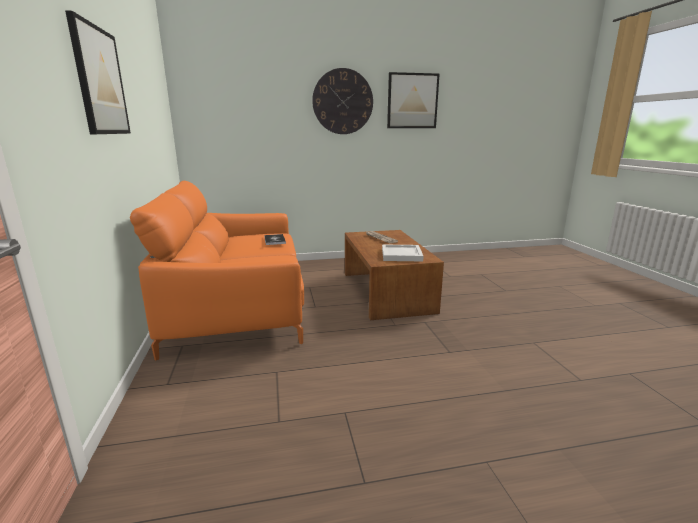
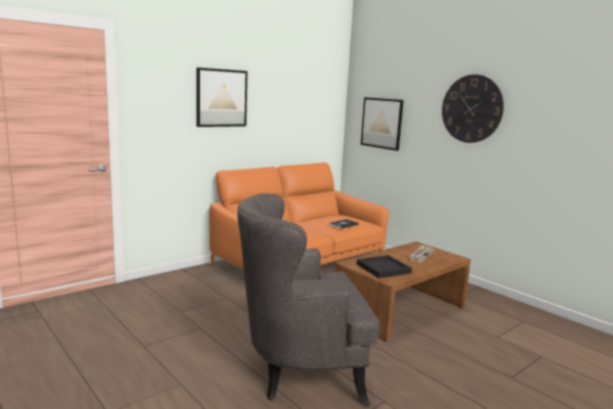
camera: 60 degrees right, 5 degrees down
(400, 255) = (383, 268): white tray -> black tray
(412, 101) = (553, 113): picture -> picture (381, 123)
(477, 368) = (299, 372): none -> grey armchair

